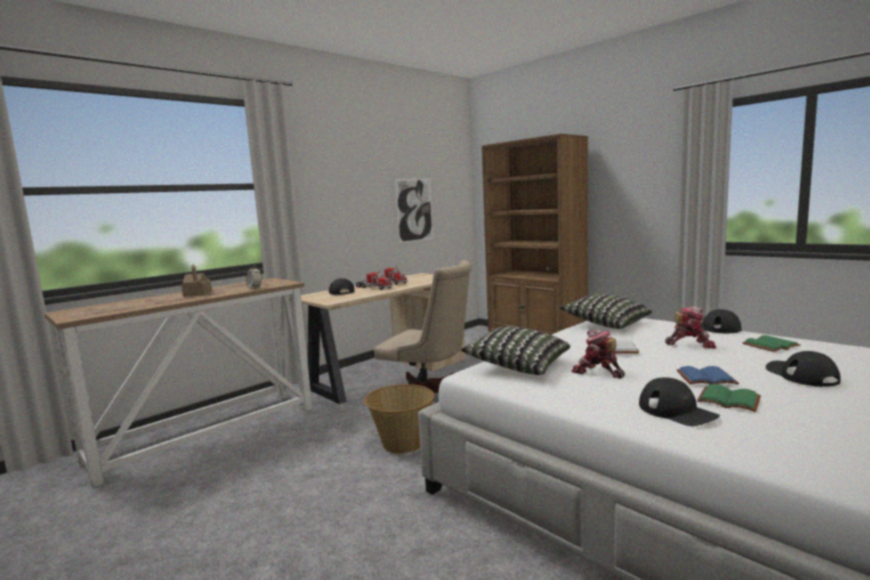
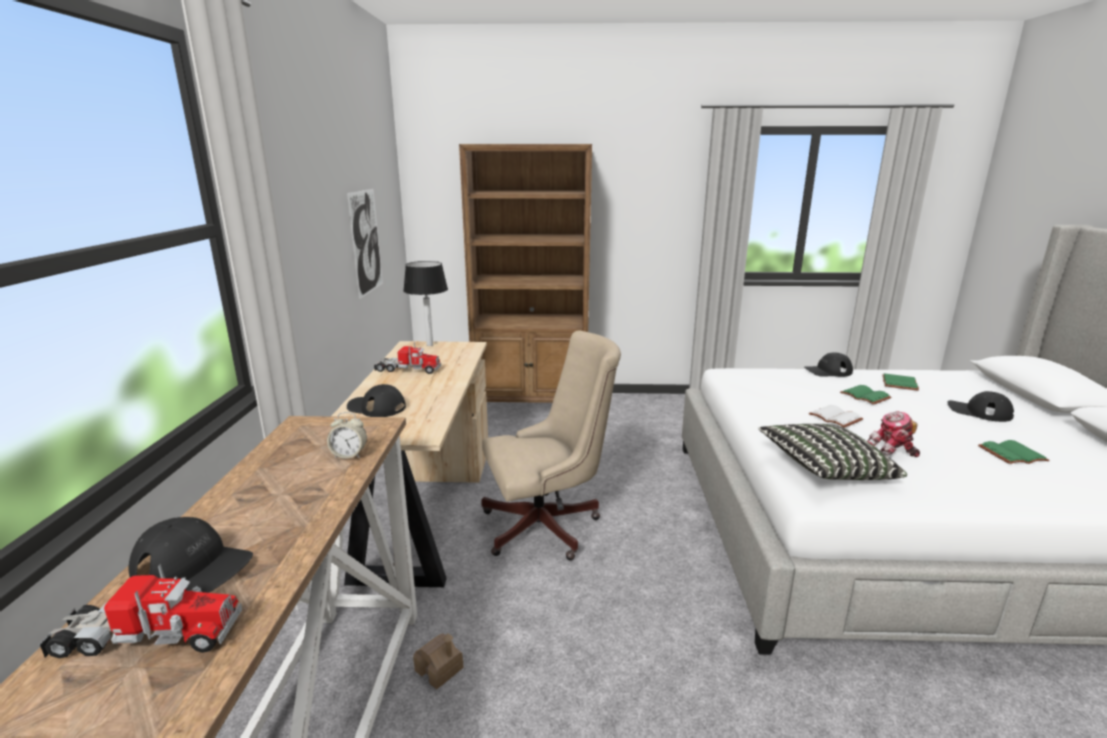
camera: 45 degrees left, 10 degrees up
(197, 294) = (266, 510): toy house -> toy house (439, 669)
(373, 288) = (411, 387): toy truck -> toy truck (147, 637)
(402, 443) = (626, 605): basket -> none
(430, 275) = (429, 345): none -> table lamp
(606, 324) = (753, 385): pillow -> none
(677, 411) = (1023, 480): black cap -> black cap (193, 567)
(690, 344) = (863, 396): toy robot -> green book
(706, 379) = (955, 435): blue book -> none

